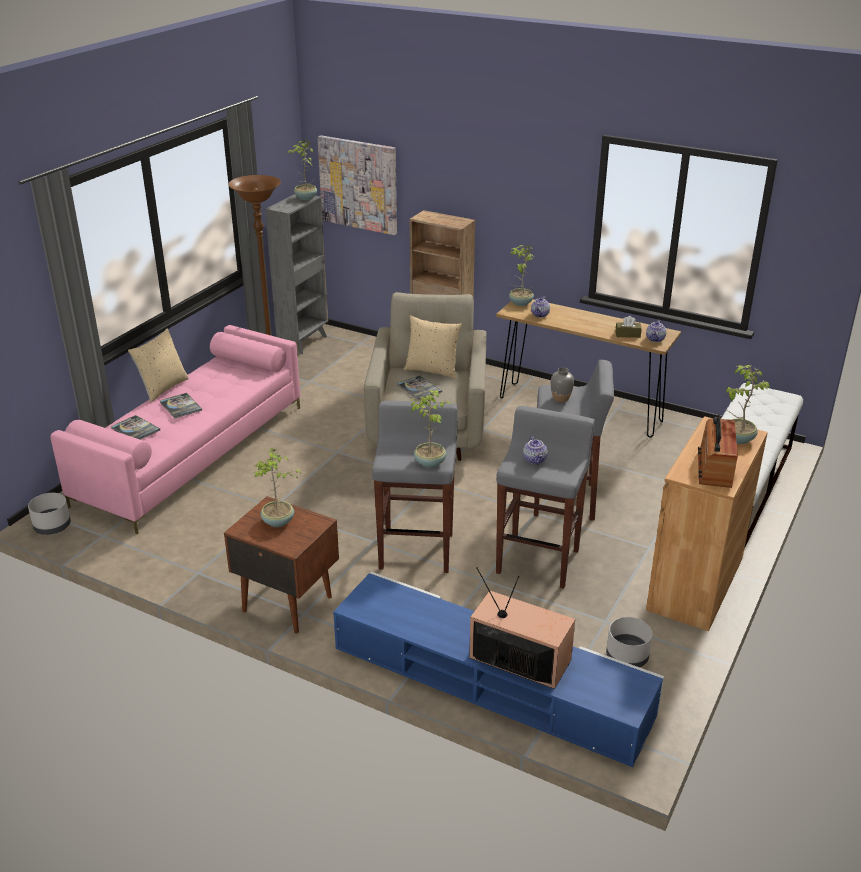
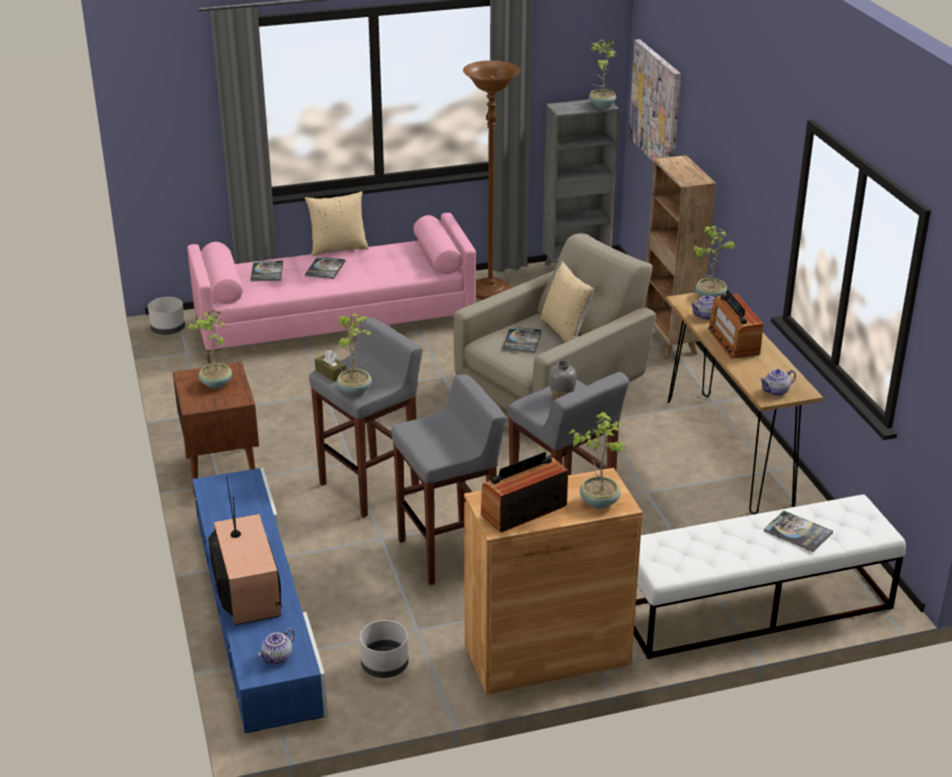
camera: 45 degrees right, 0 degrees up
(535, 460) = (436, 432): teapot -> teapot (278, 658)
(581, 322) = (733, 341): none -> radio
(627, 334) = (756, 374): brown tissue box -> brown tissue box (331, 373)
(757, 419) = (798, 532): none -> book

